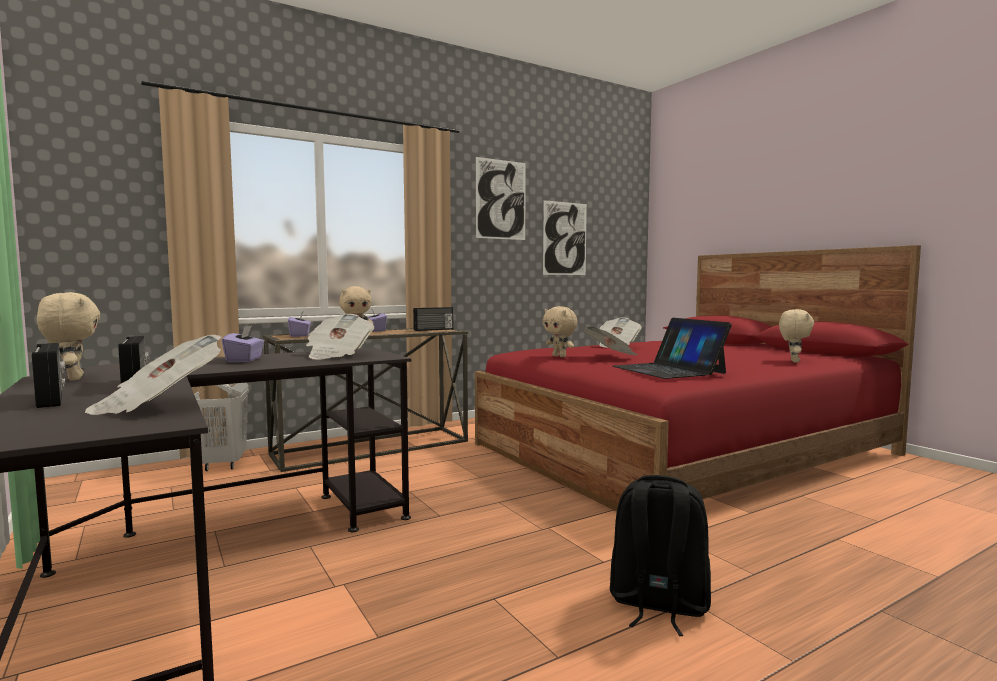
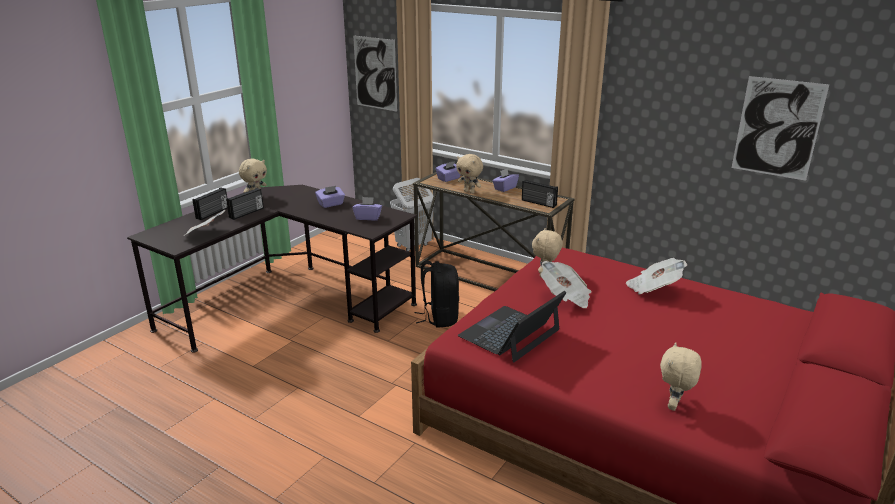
camera: 65 degrees right, 20 degrees up
(338, 355) = (368, 217): newspaper -> purple tissue box
(501, 199) = (683, 72): picture -> picture (375, 73)
(657, 604) = (314, 444): black backpack -> black backpack (439, 318)
(793, 361) = (674, 405): beige plush toy -> beige plush toy turned 120 degrees clockwise

